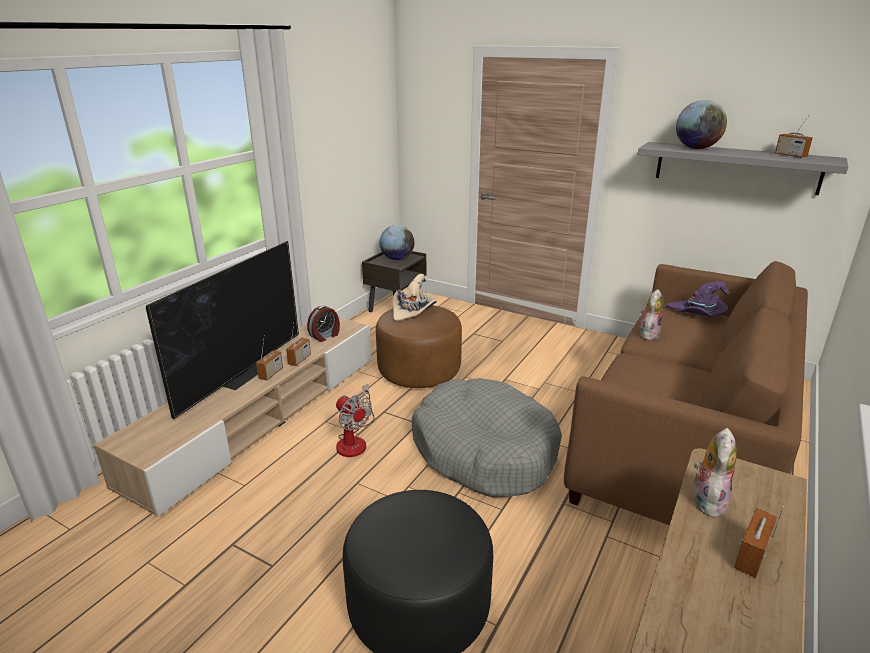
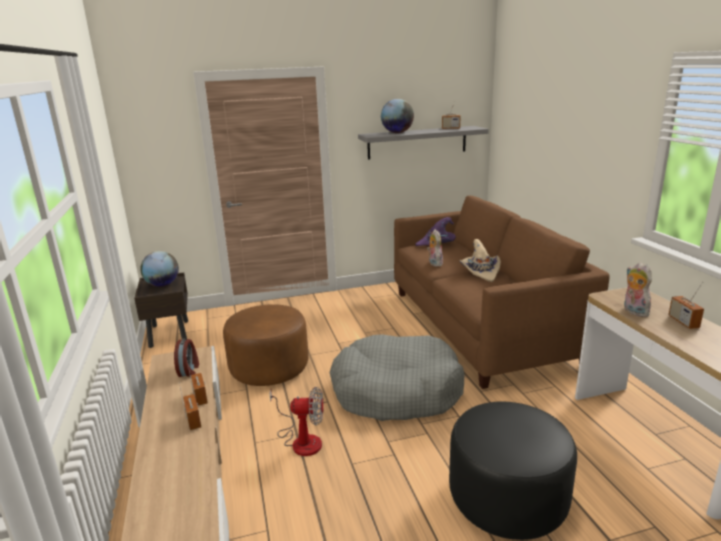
camera: 45 degrees left, 5 degrees down
(242, 374) = (165, 436): television -> none
(413, 311) = (251, 315): beige hat -> beige hat (480, 272)

